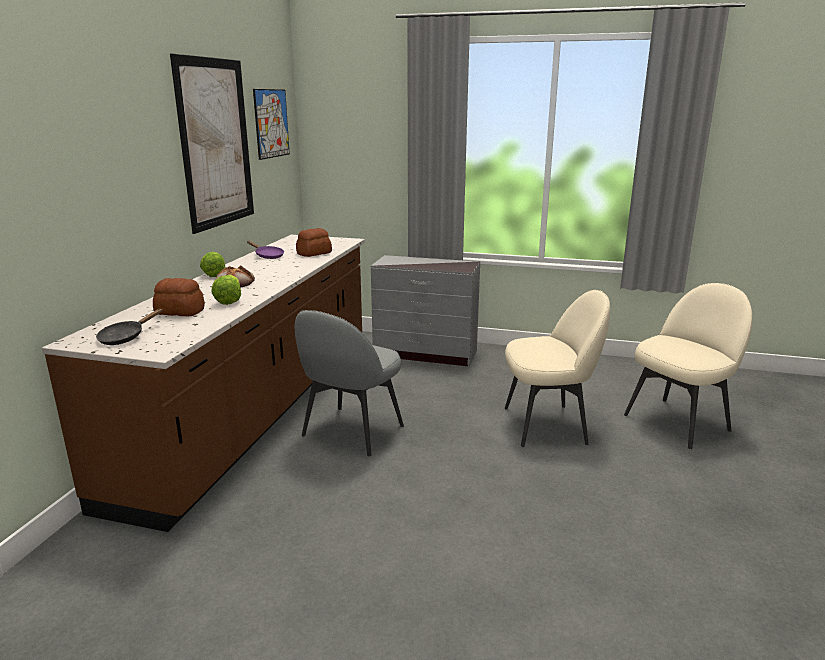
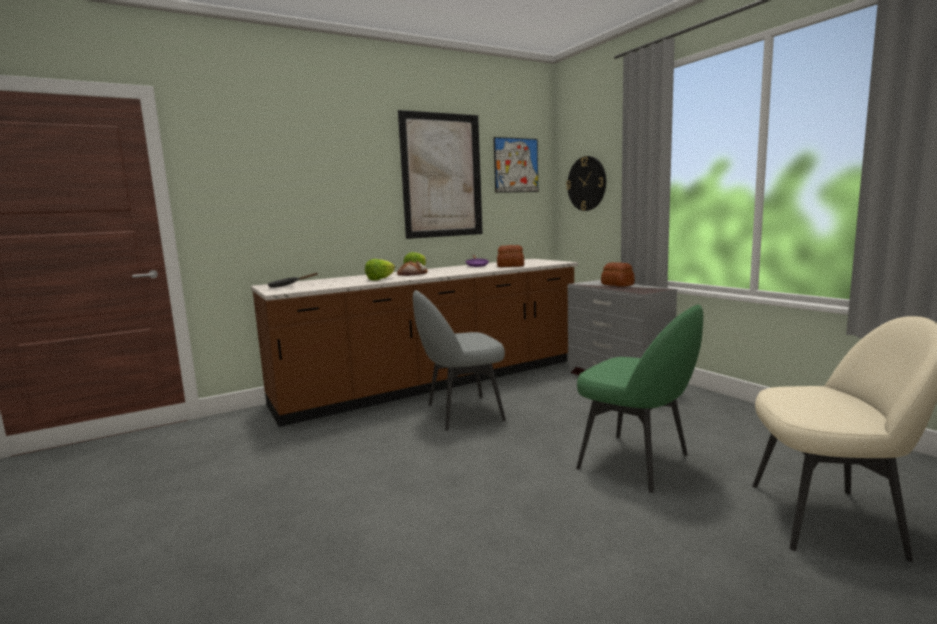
camera: 45 degrees right, 10 degrees down
(180, 312) = (342, 281): bread -> bread (617, 285)
(349, 147) = (586, 183): none -> wall clock
(547, 425) = (636, 462): beige chair -> green chair

